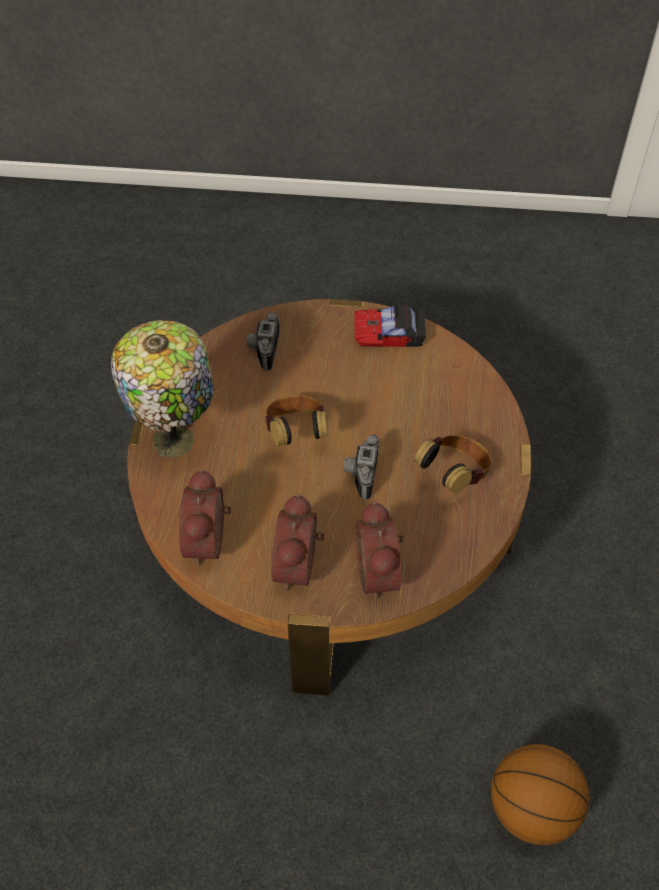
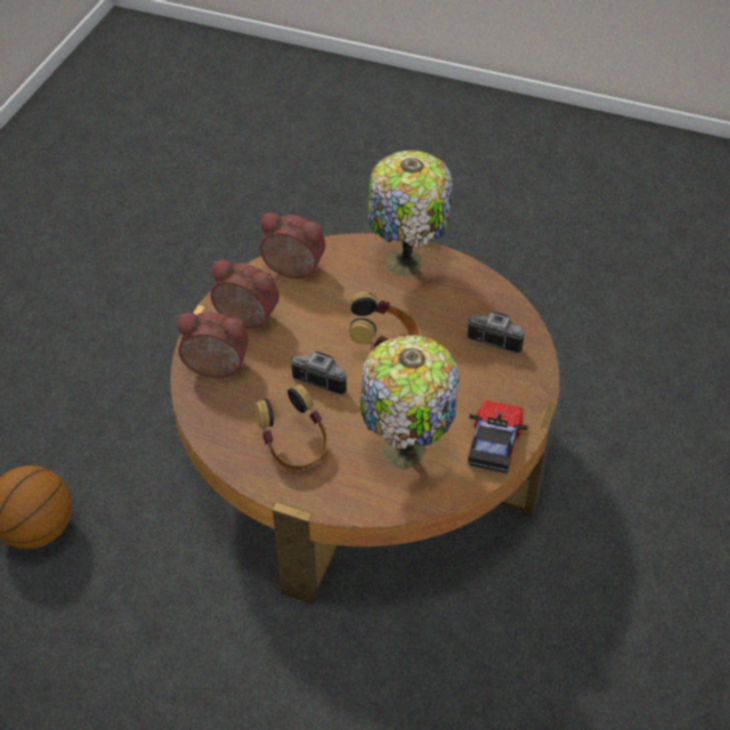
camera: 105 degrees right, 5 degrees down
(429, 391) = (405, 455): none -> table lamp

